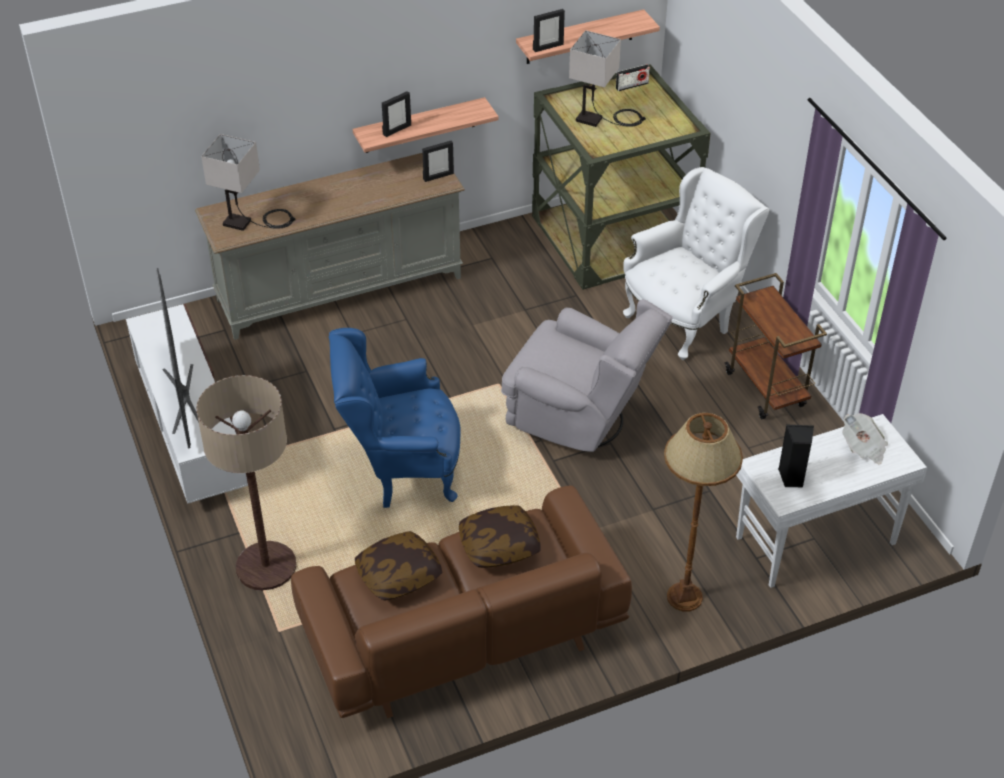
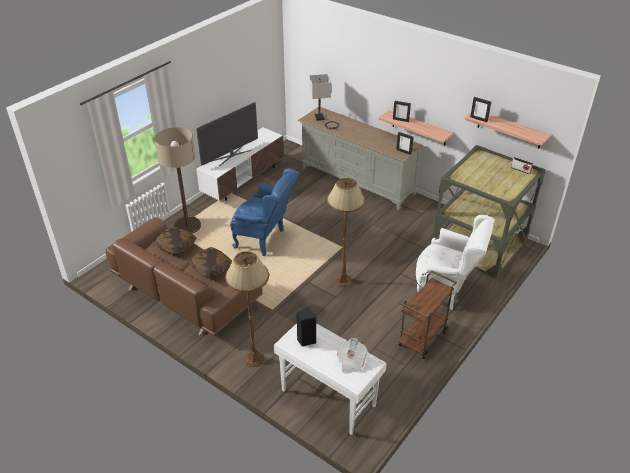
camera: 60 degrees right, 5 degrees down
(402, 472) = (264, 240): blue armchair -> blue armchair turned 150 degrees clockwise
(581, 418) = (342, 281): grey armchair -> brown floor lamp
(606, 120) = (482, 171): table lamp -> none

